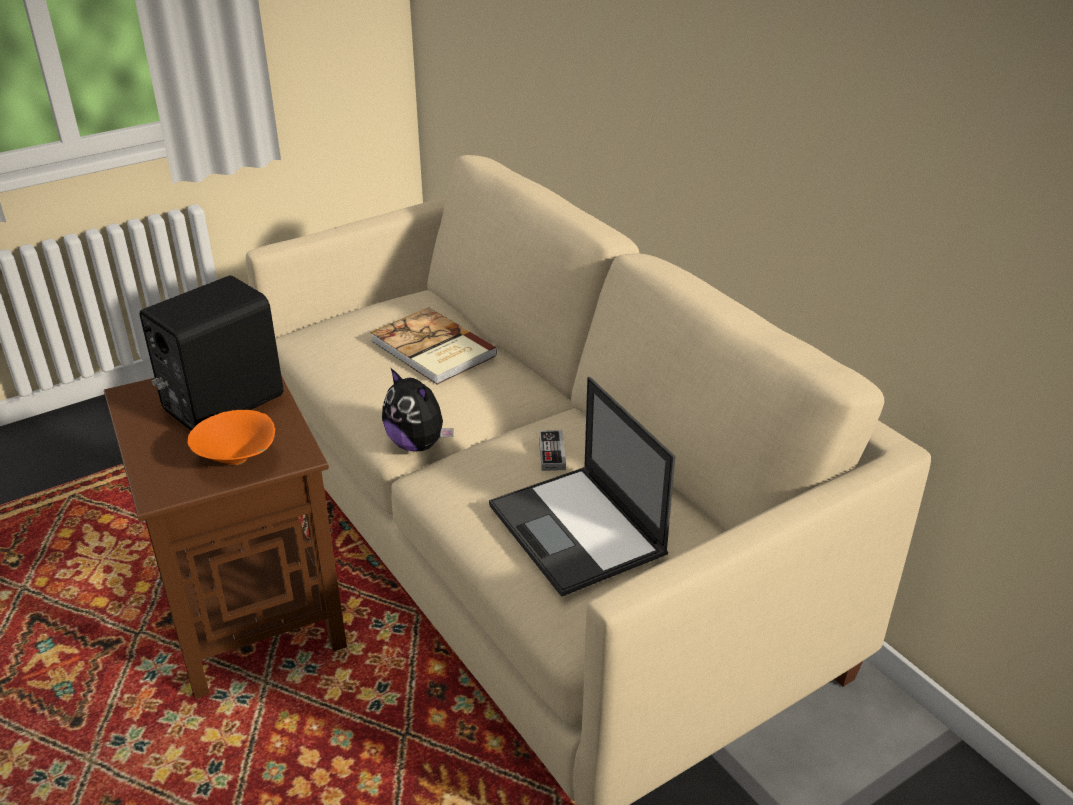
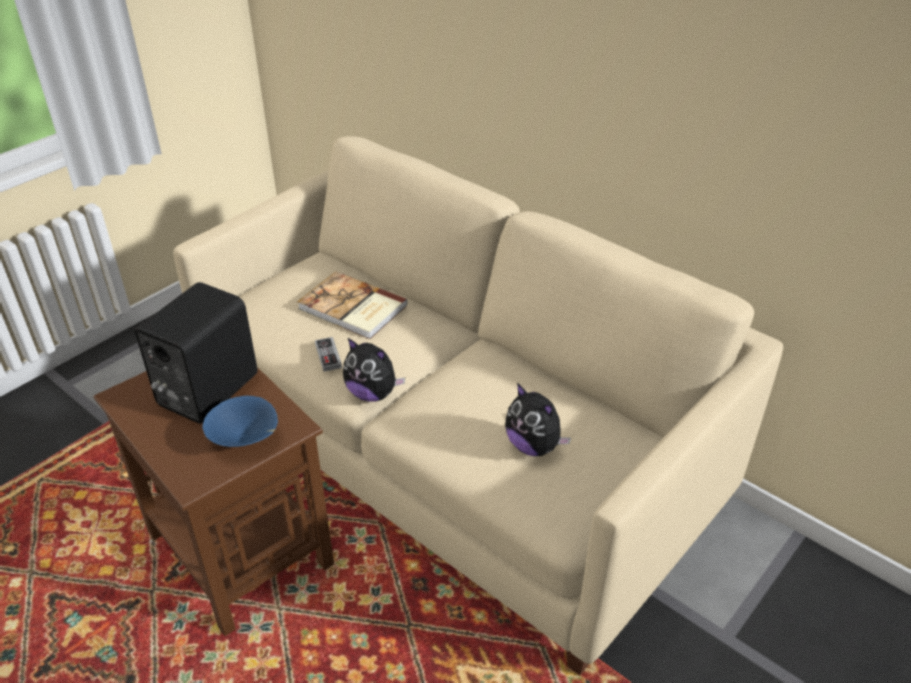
camera: 15 degrees left, 5 degrees up
(238, 460) = (245, 440): orange bowl -> blue bowl
(552, 453) = (486, 383): game controller -> game controller (328, 356)
(578, 530) = (534, 446): laptop -> plush toy

